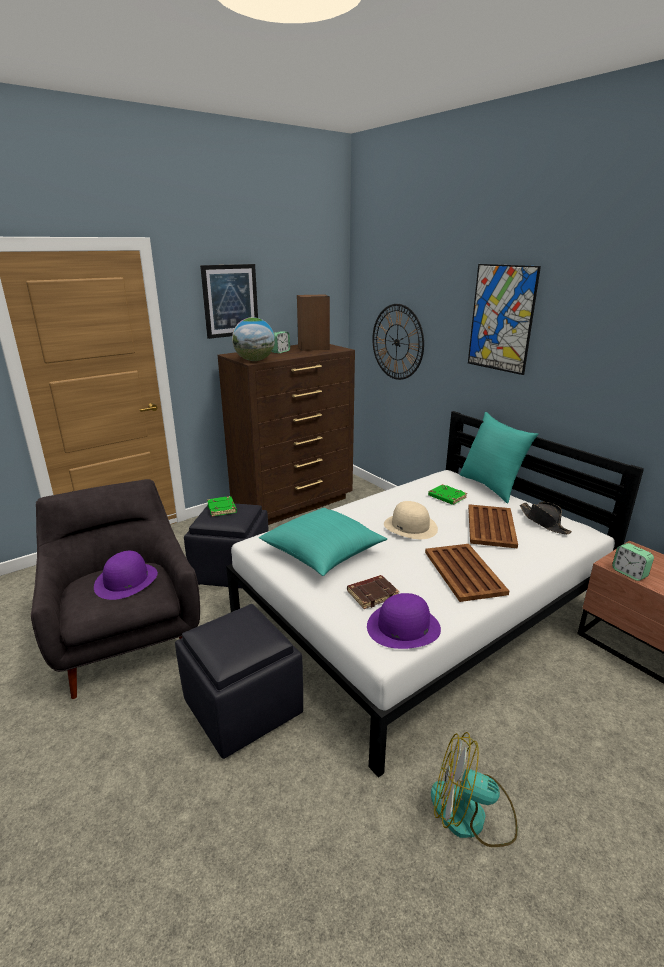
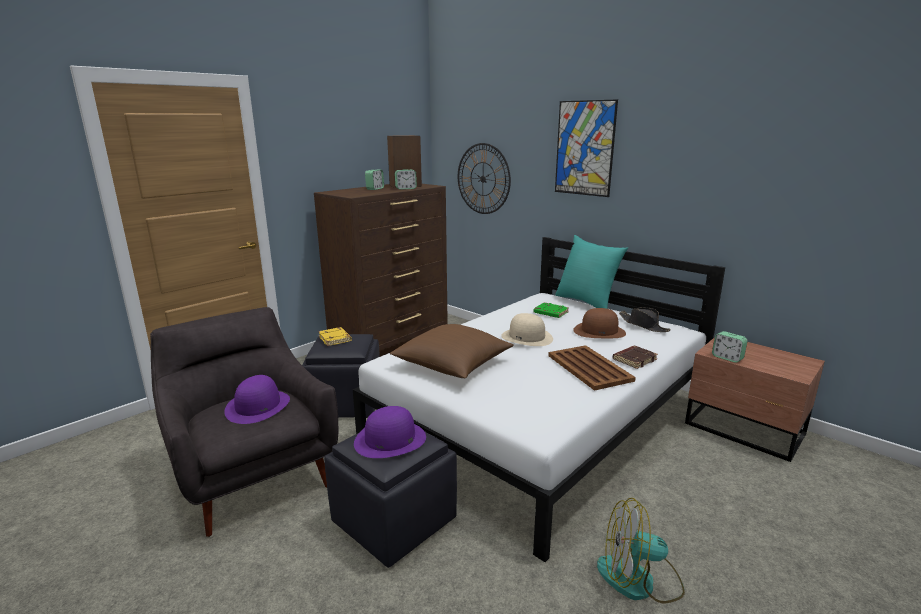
camera: 10 degrees left, 5 degrees down
(222, 509) = (335, 339): green book -> yellow book
(230, 301) = (324, 140): picture -> none
(254, 360) = (355, 195): globe -> none
(311, 352) = (406, 188): none -> alarm clock
(323, 553) = (453, 364): turquoise pillow -> brown pillow
(372, 594) = (513, 392): brown book -> brown book (634, 359)
(403, 627) = (551, 414): purple hat -> purple hat (390, 439)
(491, 526) = (599, 331): brown tray -> brown hat

